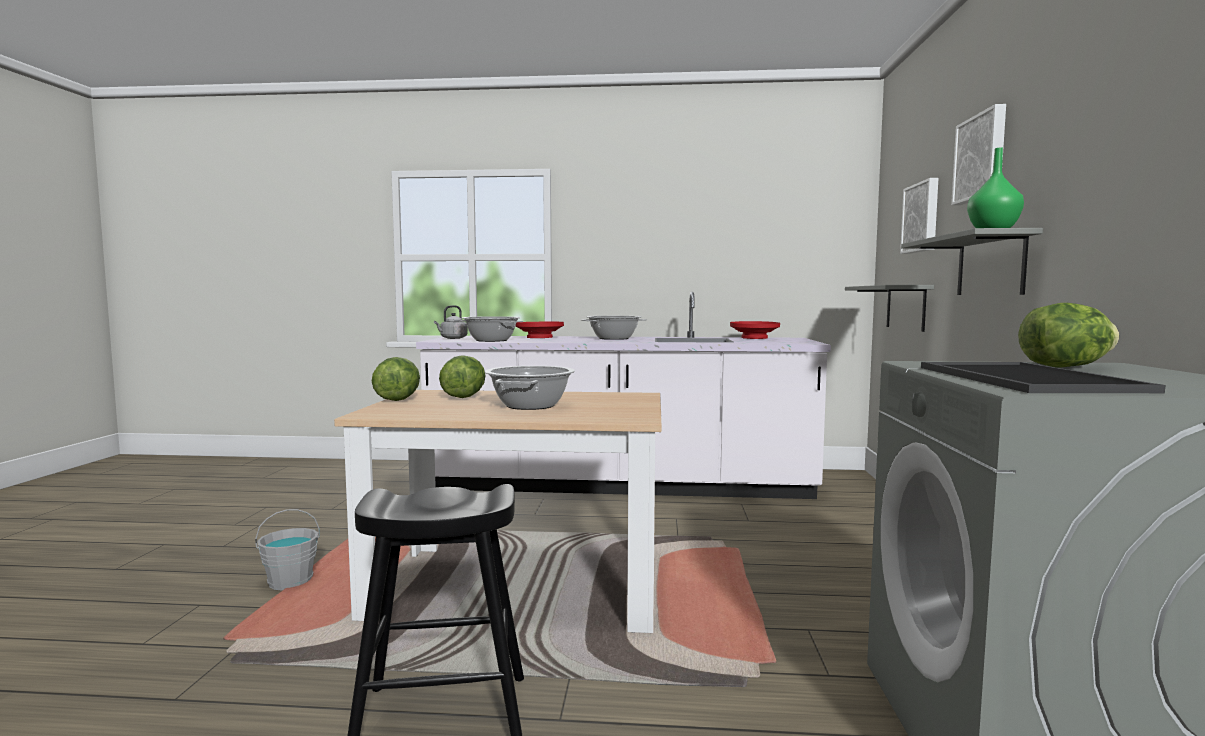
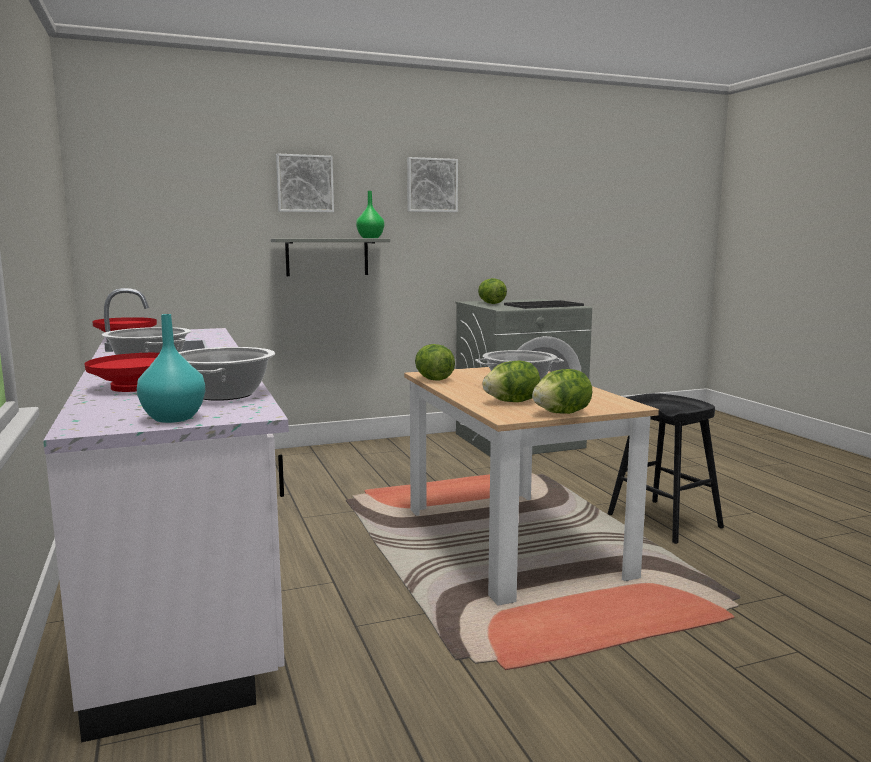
camera: 115 degrees left, 5 degrees up
(290, 581) = (636, 645): grey bucket -> none
(452, 338) = (175, 418): grey kettle -> turquoise vase
(604, 394) = (433, 379): none -> lettuce
(905, 307) = (182, 289): grey shelf -> none
(922, 217) = (206, 211): picture -> picture (431, 185)

